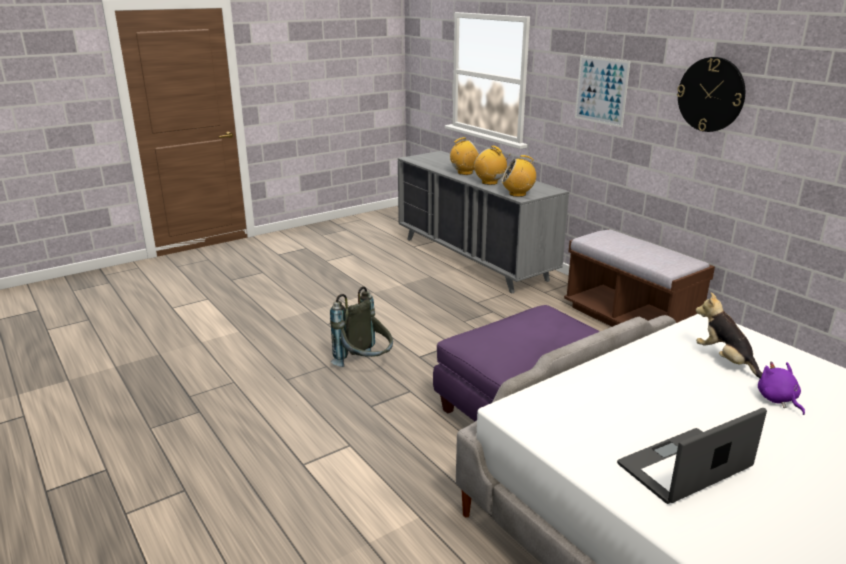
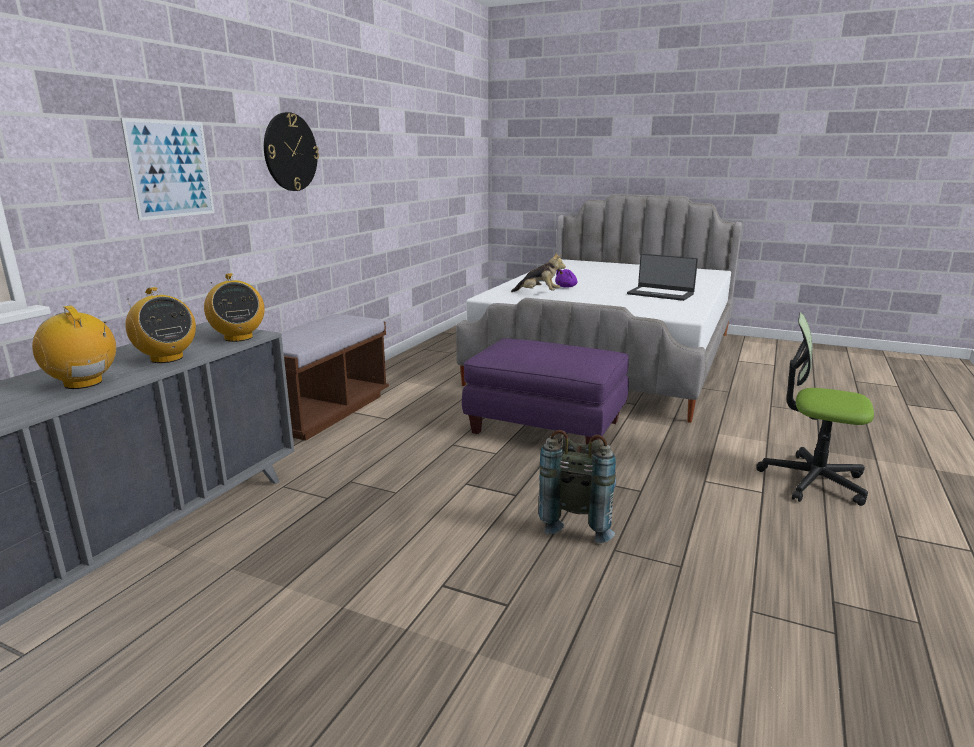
camera: 120 degrees left, 5 degrees down
(280, 510) = (812, 480): none -> office chair
(490, 182) = (166, 358): radio -> radio turned 60 degrees counterclockwise
(725, 361) = (538, 293): plush toy -> plush toy turned 105 degrees counterclockwise

